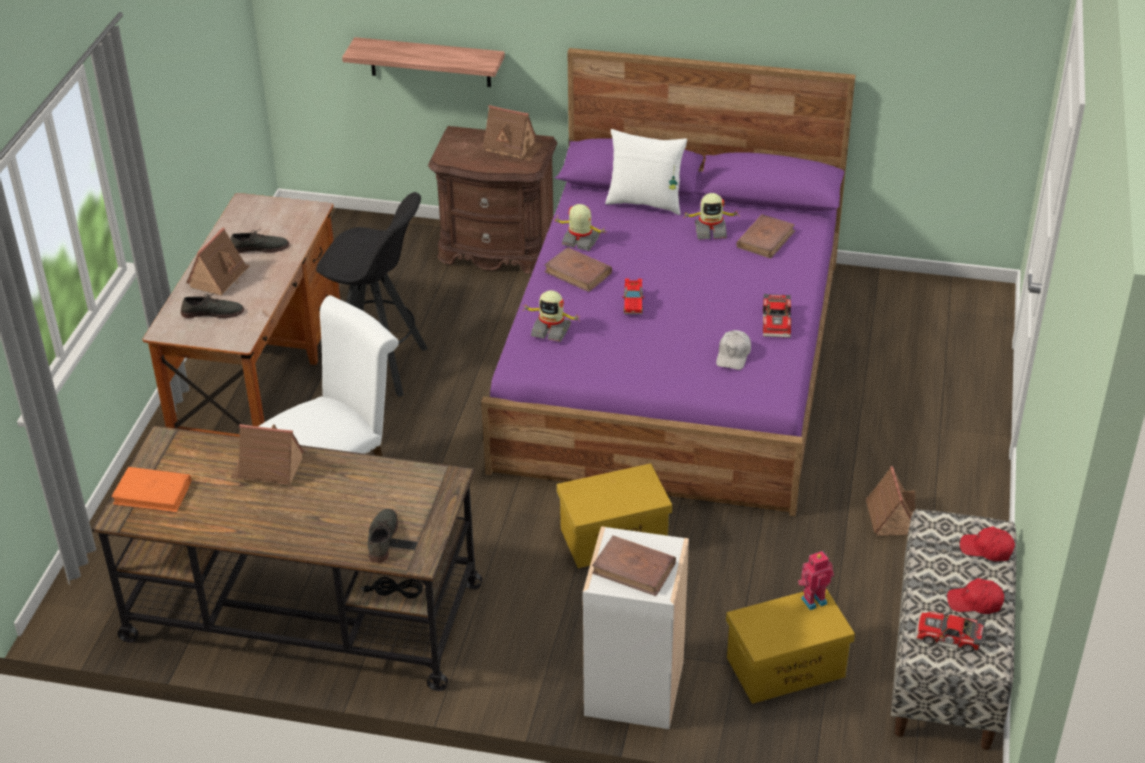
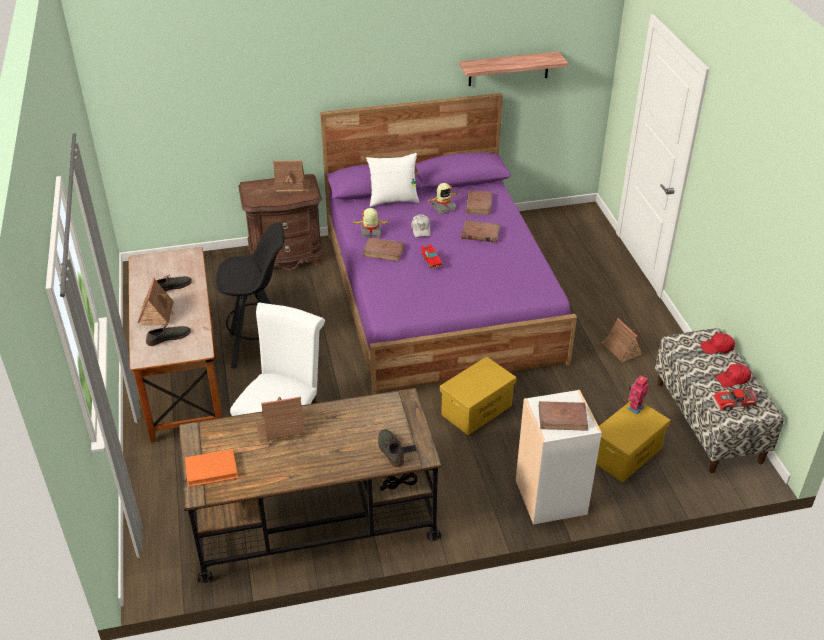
camera: 25 degrees left, 0 degrees up
(430, 62) = (224, 141): shelf -> shelf (508, 69)
(551, 330) = (394, 290): toy robot -> none
(733, 355) = (511, 276): white cap -> white cap (421, 229)
(735, 282) = (480, 233): none -> brown book
(778, 322) = (521, 250): toy car -> none

